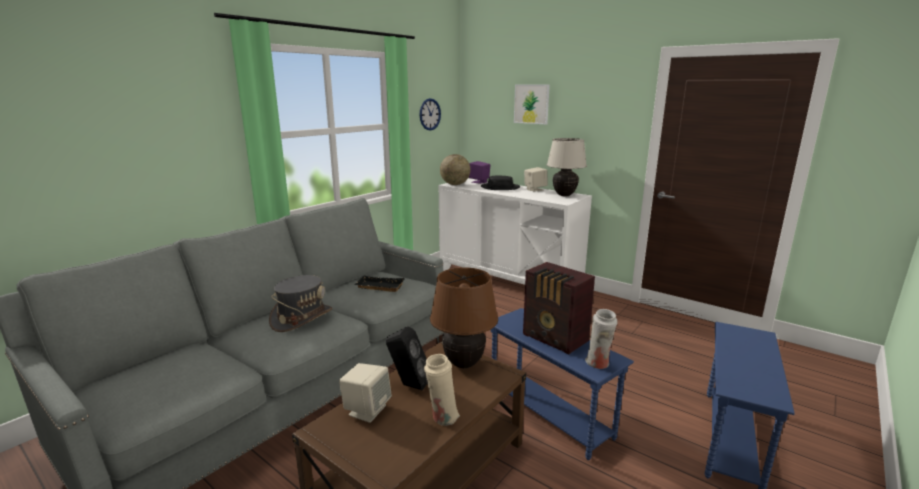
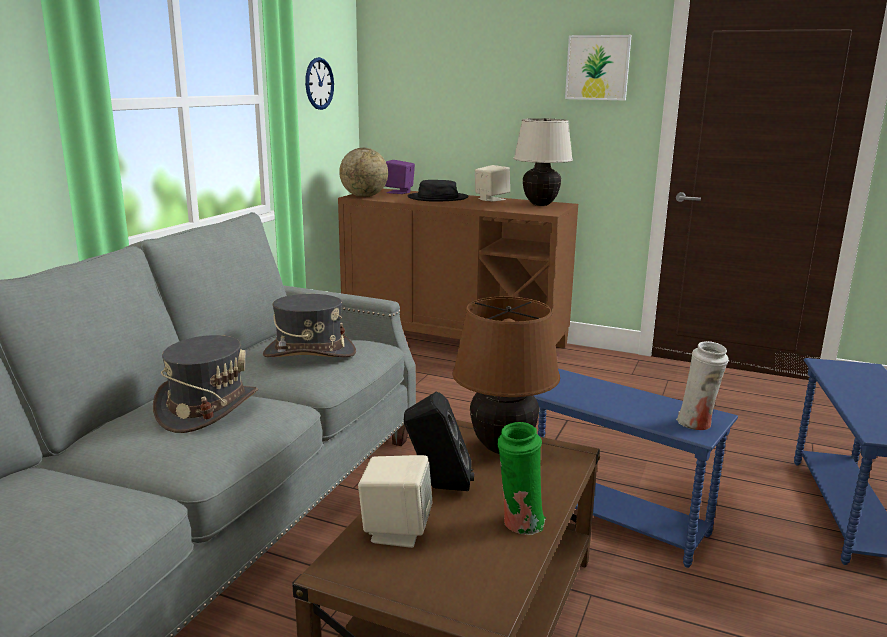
camera: 15 degrees left, 0 degrees up
(379, 287) = (309, 353): black tray -> grey hat
(442, 417) = (520, 524): beige vase -> green vase
(508, 279) = (455, 340): white cabinet -> brown cabinet
(531, 104) = (479, 68): picture -> picture (597, 67)
(555, 339) = (618, 399): radio -> none

